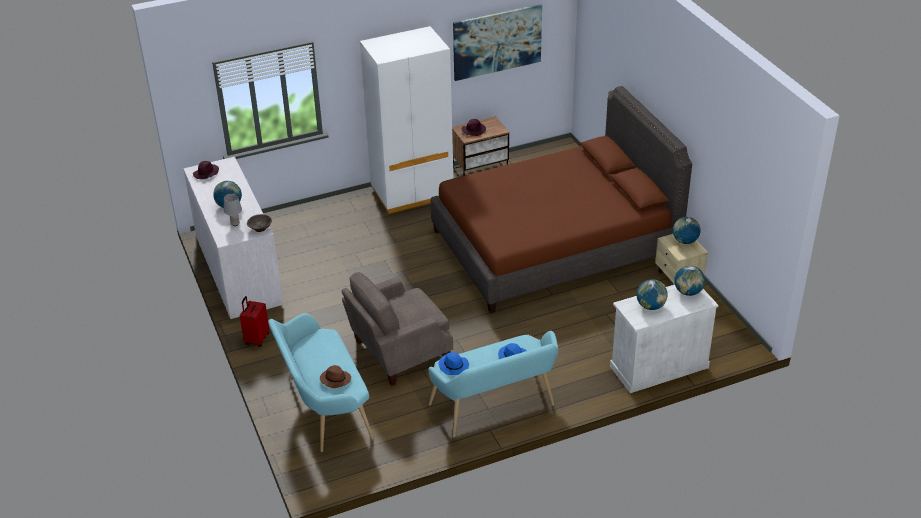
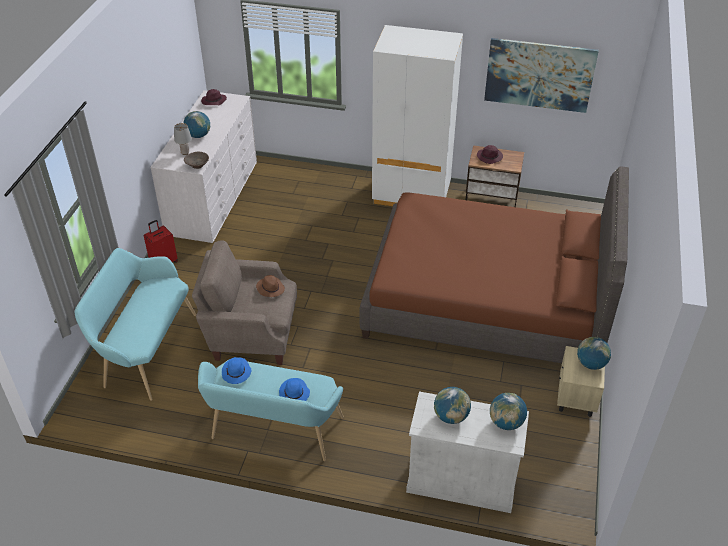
camera: 35 degrees right, 5 degrees up
(335, 379) = (135, 329): brown hat -> brown hat (270, 288)

